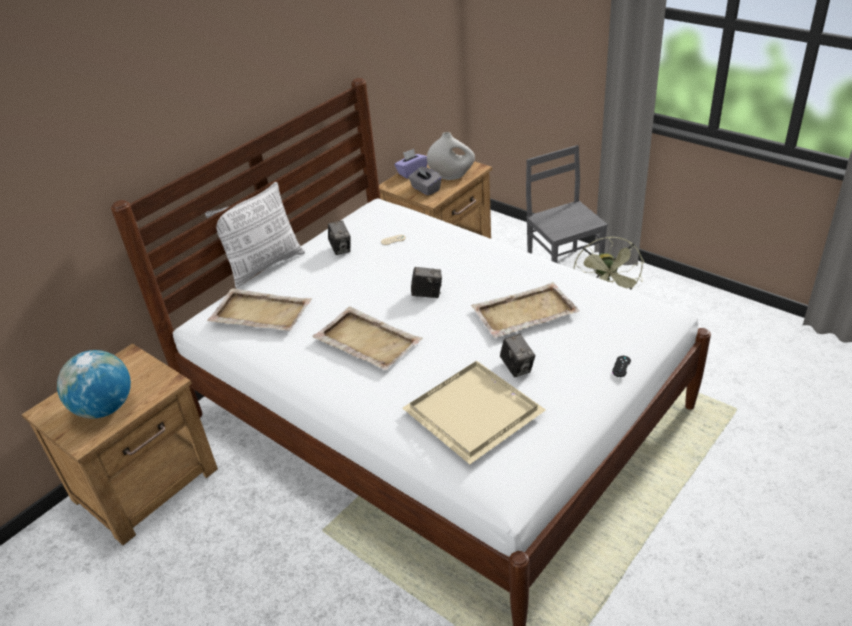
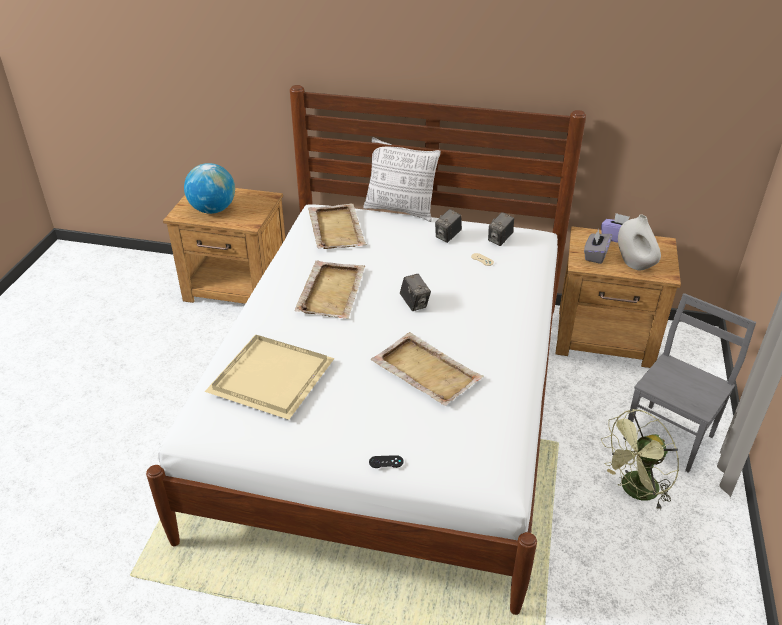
camera: 60 degrees right, 0 degrees up
(517, 367) = (343, 388): camera -> camera (500, 240)

